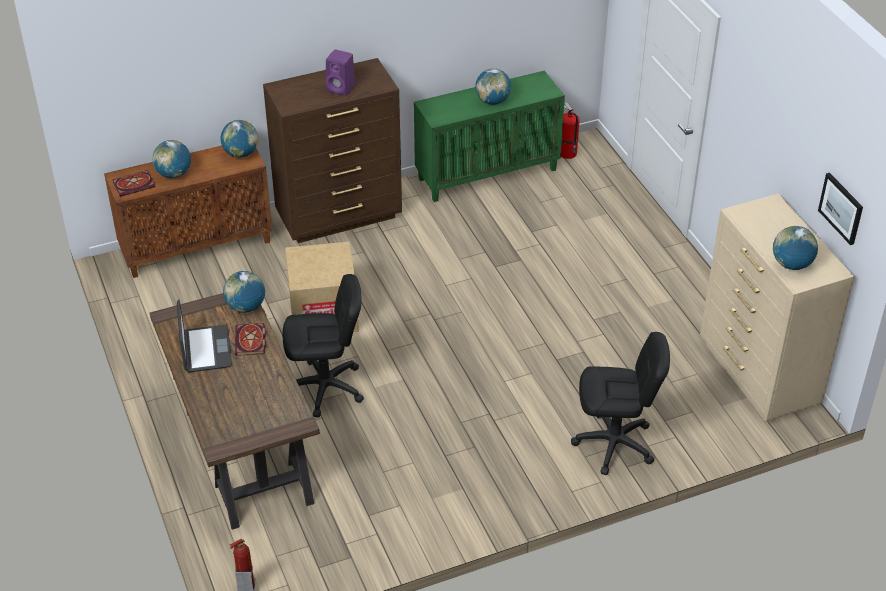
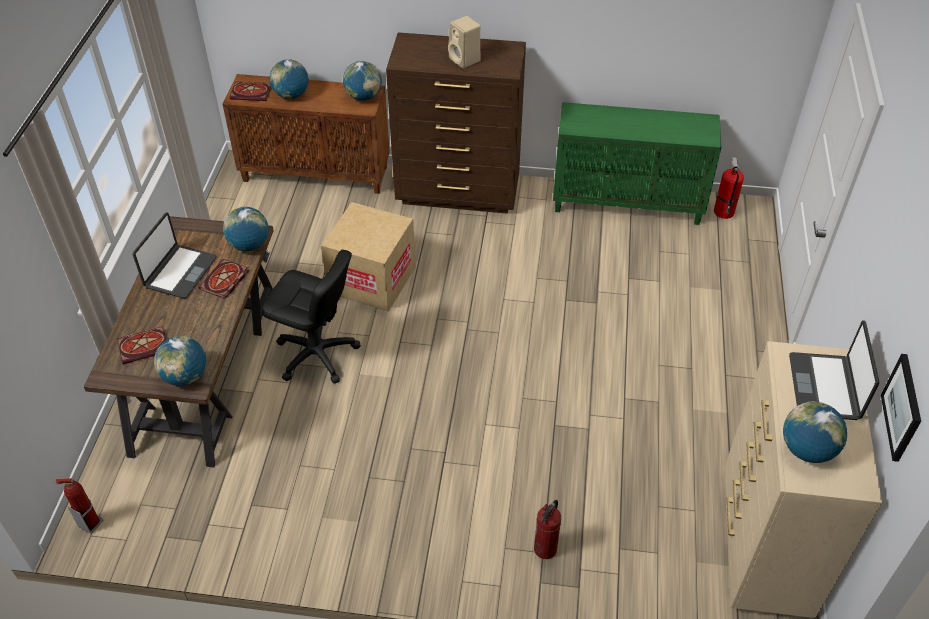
camera: 30 degrees right, 5 degrees up
(230, 413) = (145, 346): none -> book
(341, 88) = (465, 60): purple speaker -> beige speaker
(492, 101) = (640, 128): globe -> globe (185, 376)
(614, 444) = (545, 549): black office chair -> fire extinguisher
(776, 223) = (825, 387): none -> laptop

